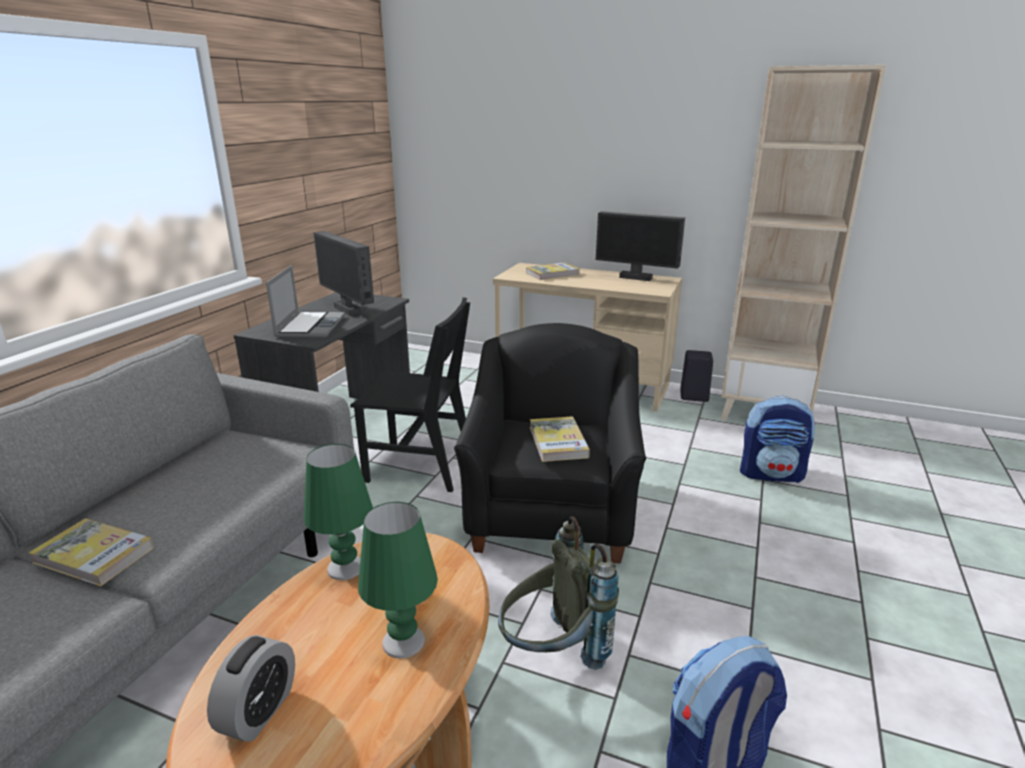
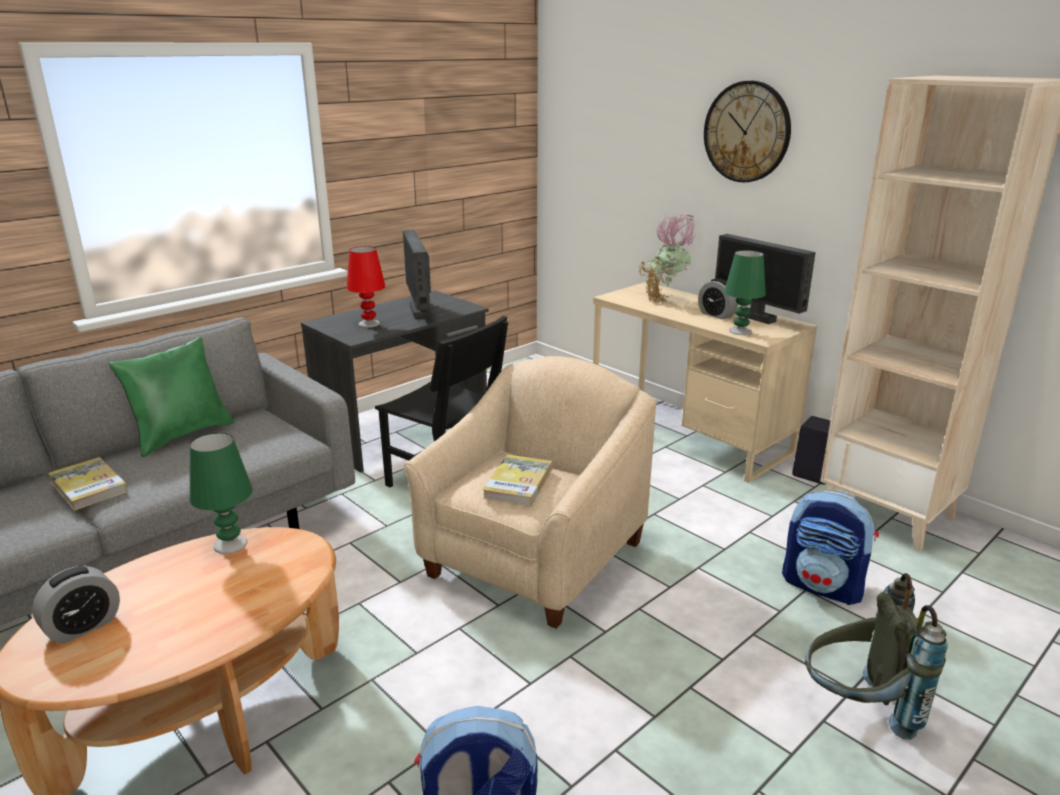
camera: 25 degrees right, 0 degrees up
(161, 473) = (182, 435): none -> green pillow
(310, 326) = (369, 324): laptop -> red table lamp
(403, 642) = (214, 612): green table lamp -> green table lamp (740, 331)
(552, 274) = (665, 300): book -> potted plant
(552, 511) = (534, 559): black armchair -> beige armchair
(552, 654) = (419, 687): grey backpack -> grey backpack (857, 710)
(605, 279) = (716, 315): none -> alarm clock
(608, 125) = (747, 132): none -> wall clock

